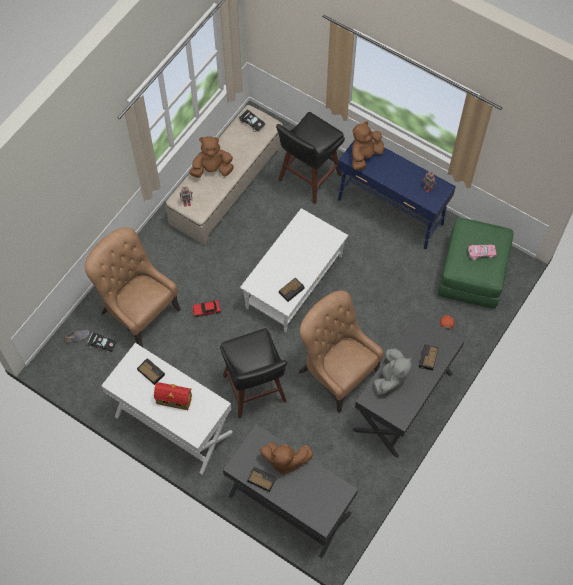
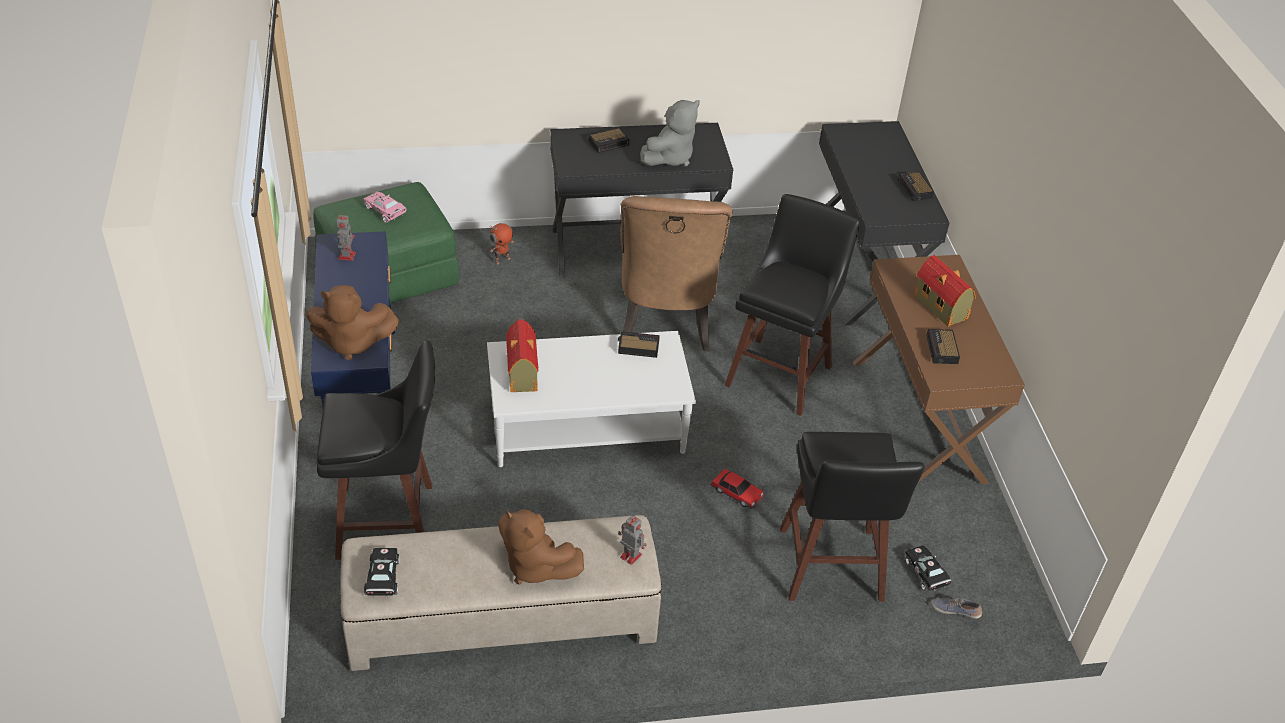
camera: 135 degrees left, 20 degrees down
(139, 311) = (831, 568): brown chair -> black stool
(173, 424) = (919, 420): white console table -> brown console table
(284, 460) = (871, 184): brown plush toy -> none
(315, 234) = (522, 374): none -> toy house
(391, 378) = (670, 157): grey plush toy -> grey plush toy turned 150 degrees clockwise

